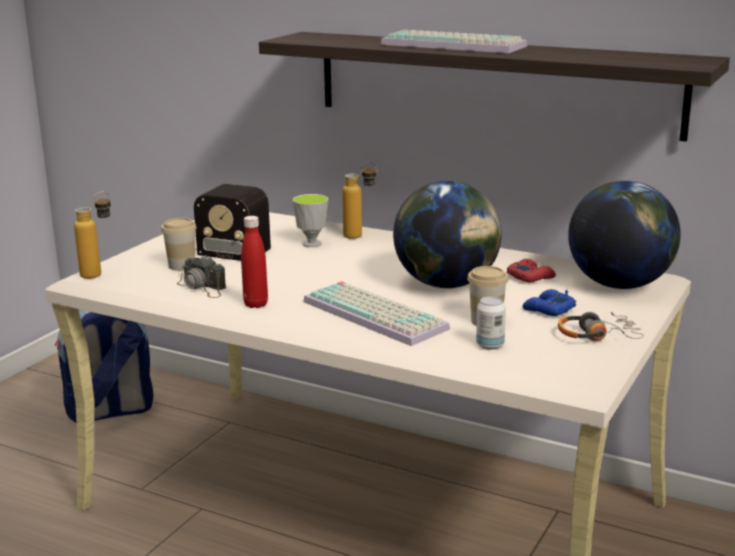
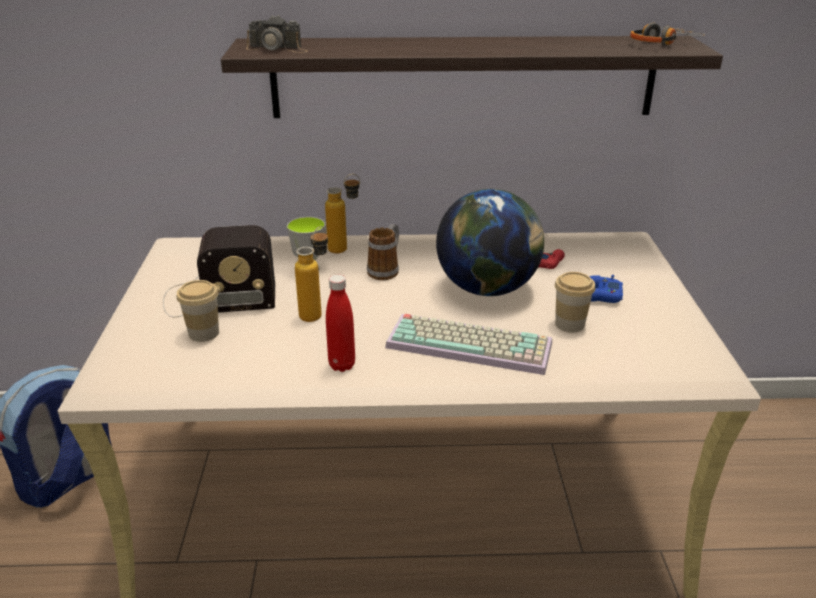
camera: 30 degrees left, 10 degrees up
(99, 274) = (118, 371): bottle -> bottle (316, 312)
(202, 287) = (260, 357): camera -> camera (278, 48)
(375, 256) = (386, 270): none -> mug
(455, 45) = (439, 43): keyboard -> none
(490, 345) = (605, 352): can -> none
(597, 335) = (668, 314): headphones -> headphones (661, 43)
(619, 284) = (617, 253): globe -> none

